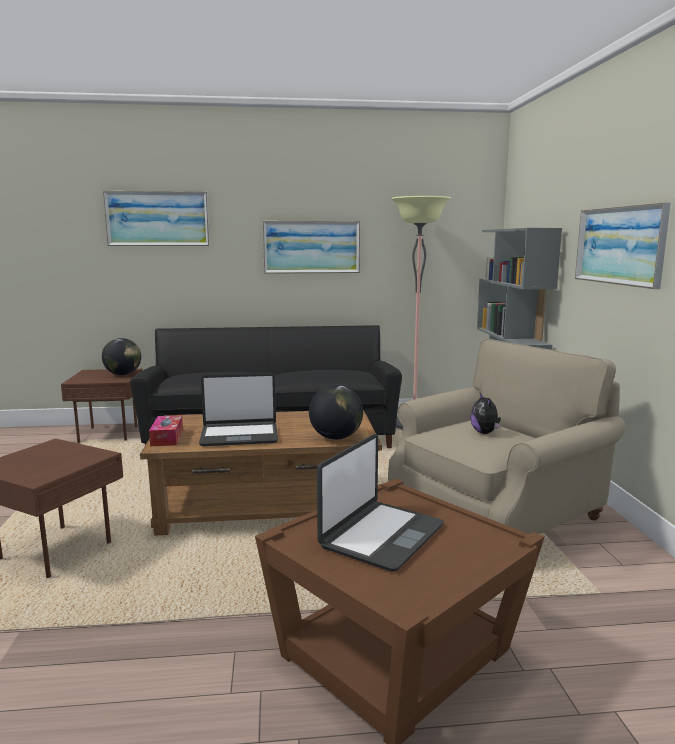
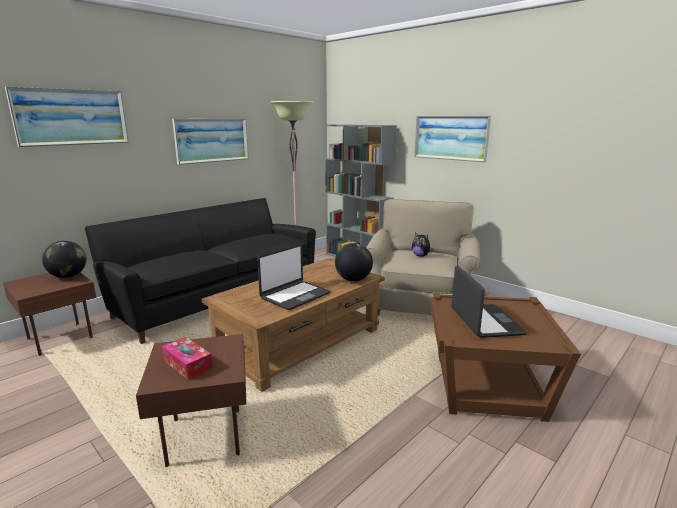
camera: 40 degrees left, 5 degrees up
(167, 437) = (248, 312): tissue box -> tissue box (187, 364)

